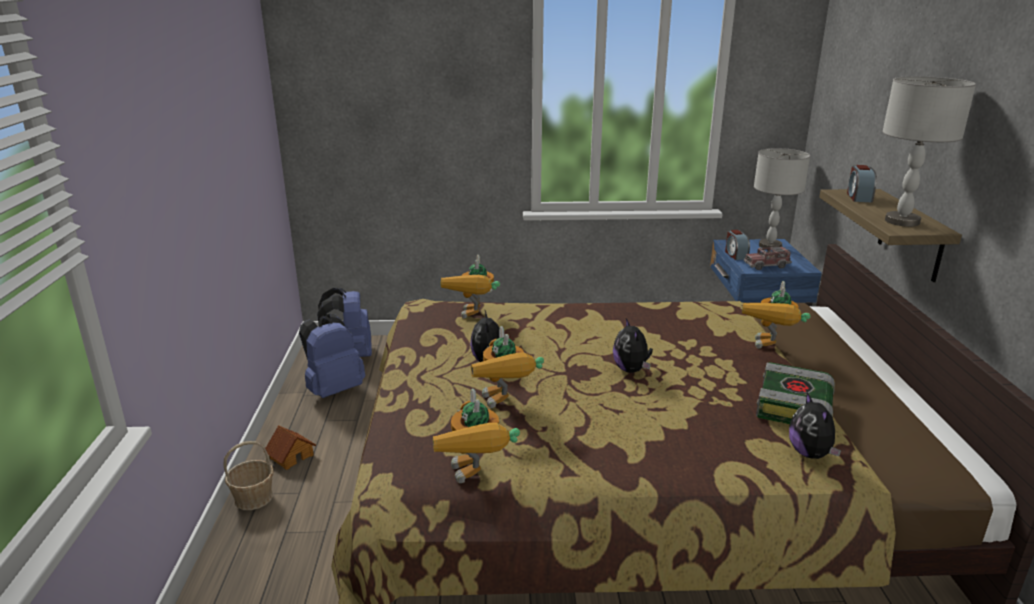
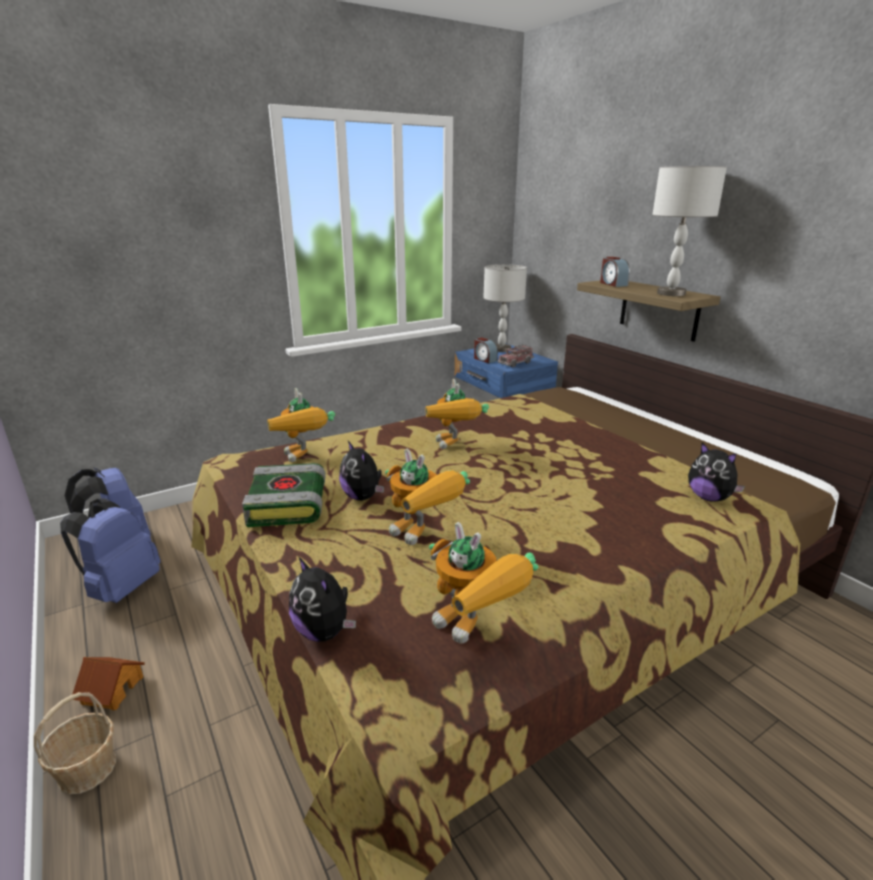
camera: 30 degrees left, 0 degrees up
(631, 370) = (503, 468): plush toy -> plush toy (324, 631)
(770, 349) = (586, 424): toy robot -> toy robot (454, 447)
(795, 407) = (656, 463): book -> book (289, 505)

